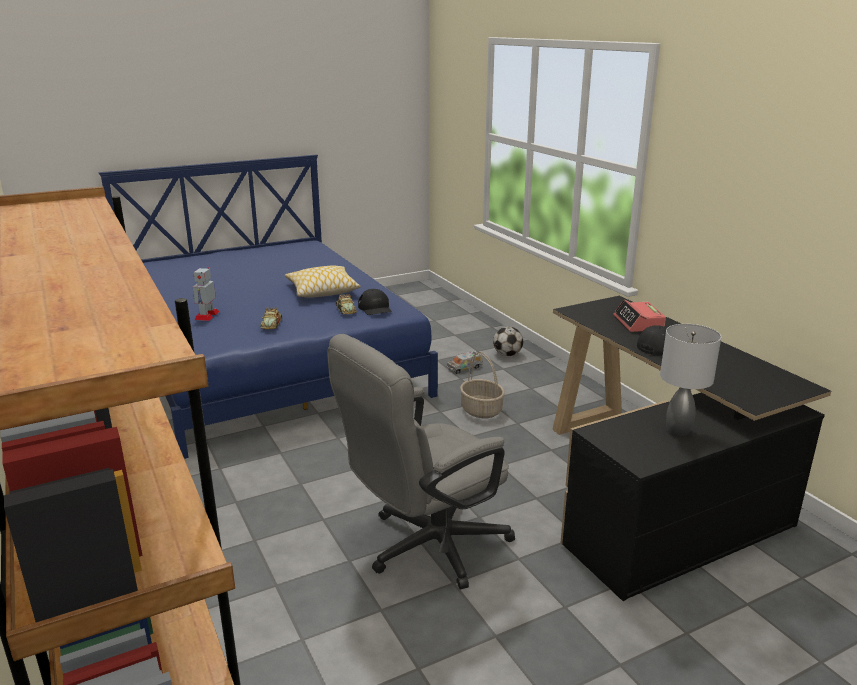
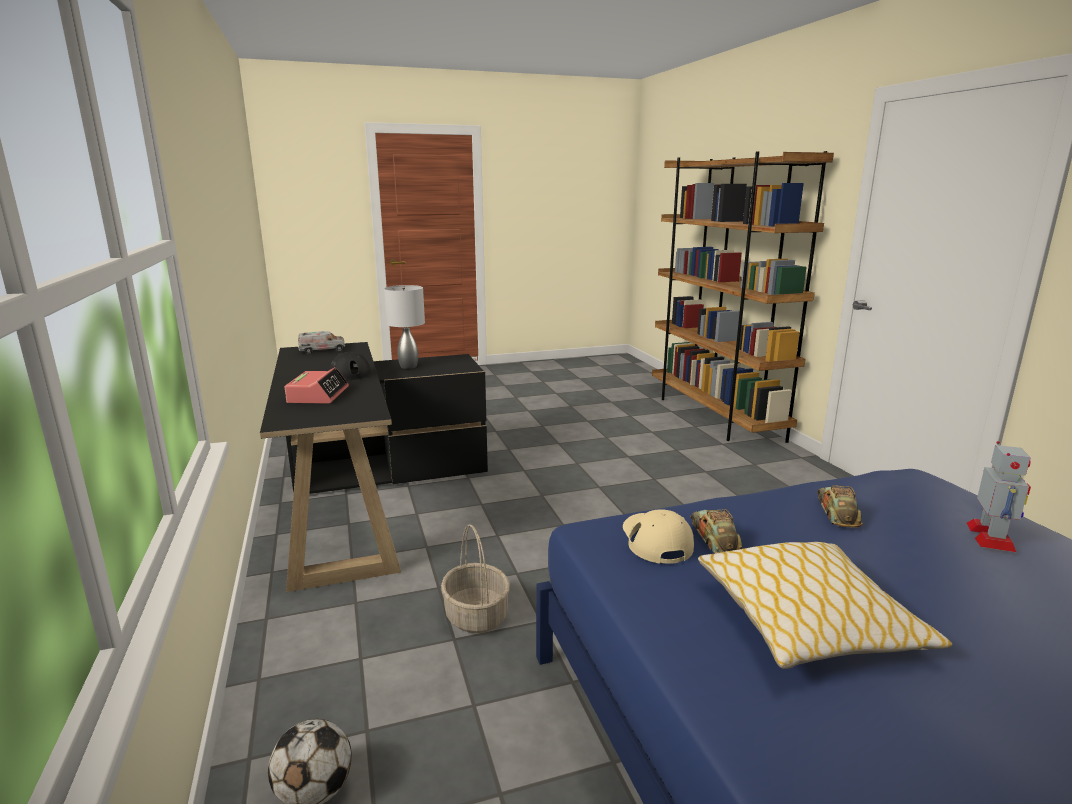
camera: 170 degrees left, 5 degrees down
(375, 308) = (656, 540): black cap -> beige cap
(425, 548) = (593, 480): grey office chair -> none
(464, 368) = (448, 745): toy truck -> toy truck (322, 350)

